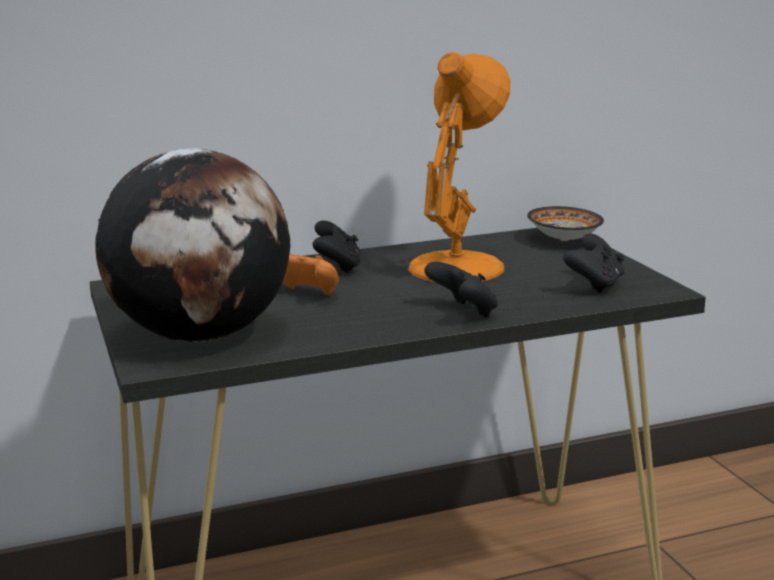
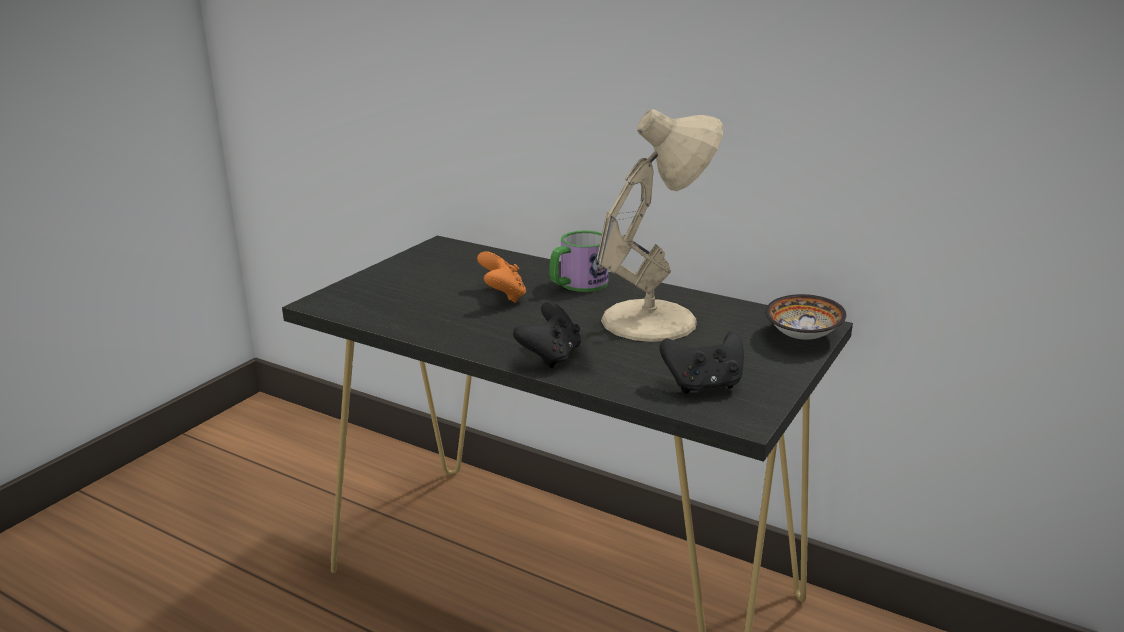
camera: 50 degrees right, 5 degrees up
(202, 335) = (385, 296): globe -> none
(337, 267) = (577, 285): black game controller -> mug
(458, 266) = (654, 320): orange table lamp -> beige table lamp

